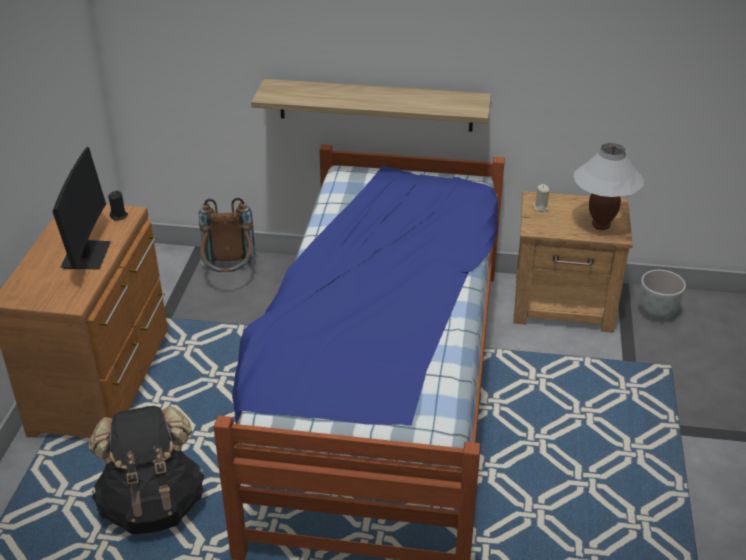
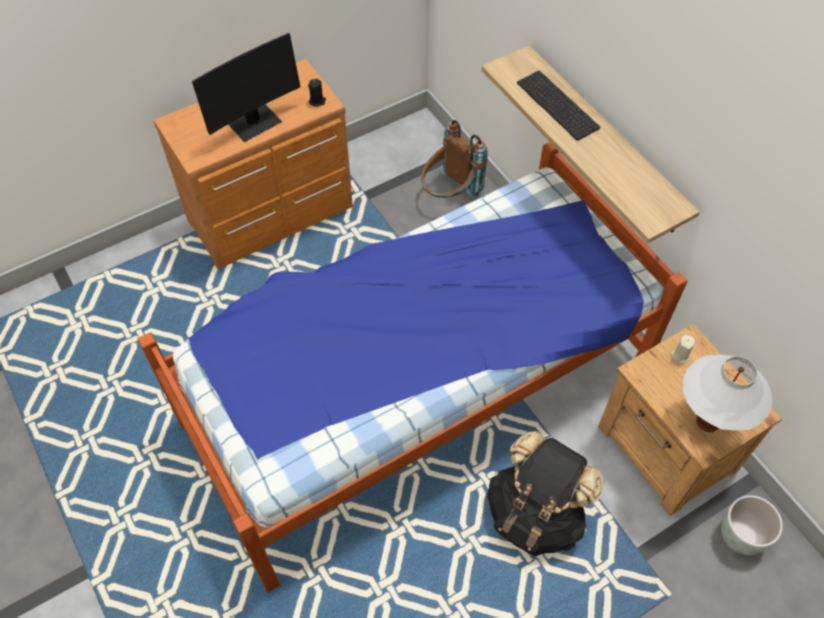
camera: 50 degrees right, 20 degrees up
(153, 505) = (187, 338): black backpack -> black backpack (535, 514)
(334, 93) = (559, 105): none -> keyboard

